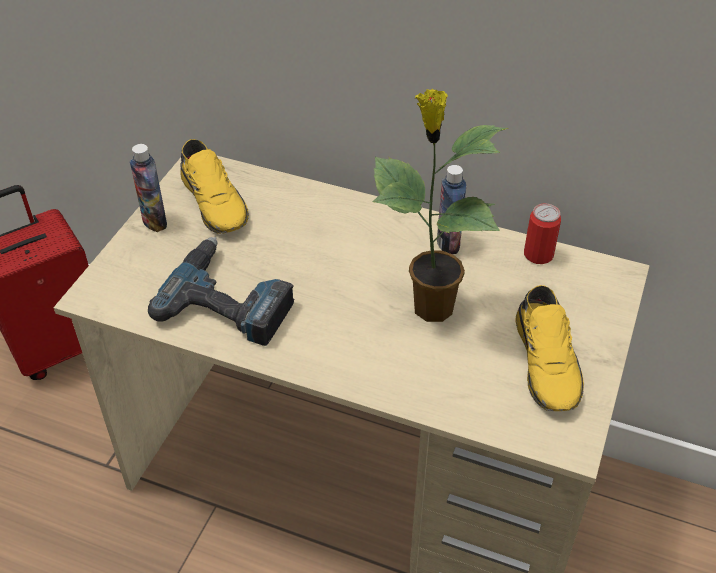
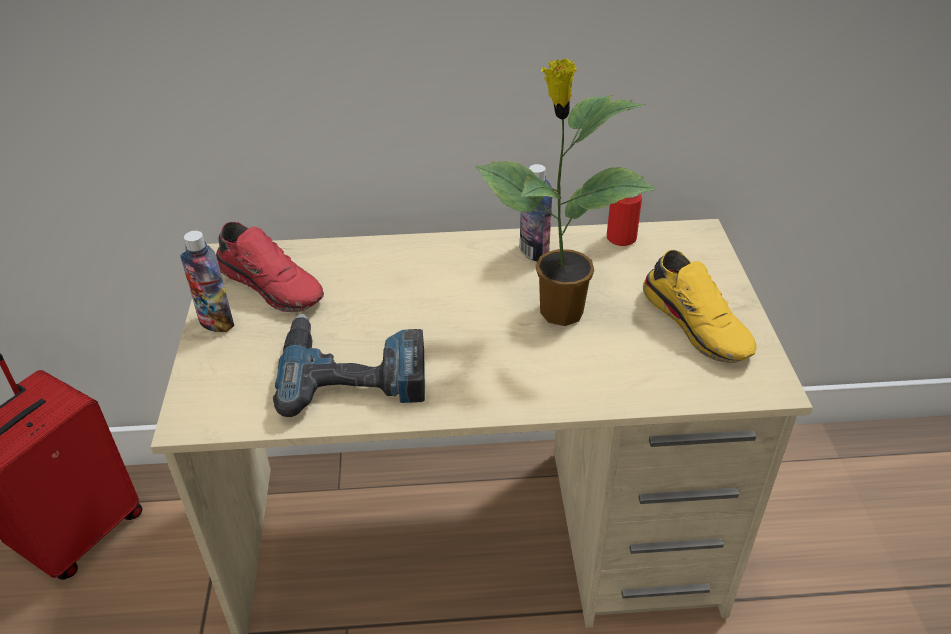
camera: 25 degrees left, 5 degrees down
(216, 202) = (273, 284): yellow shoe -> red shoe

